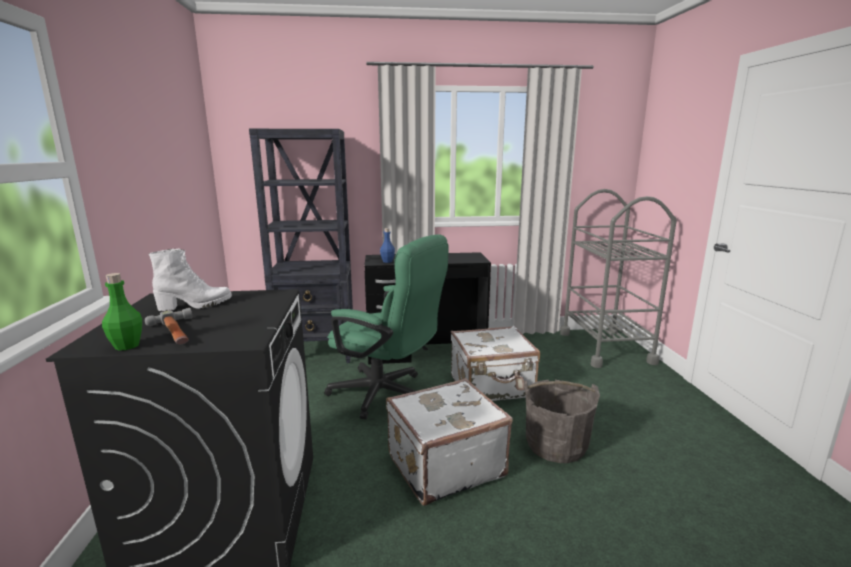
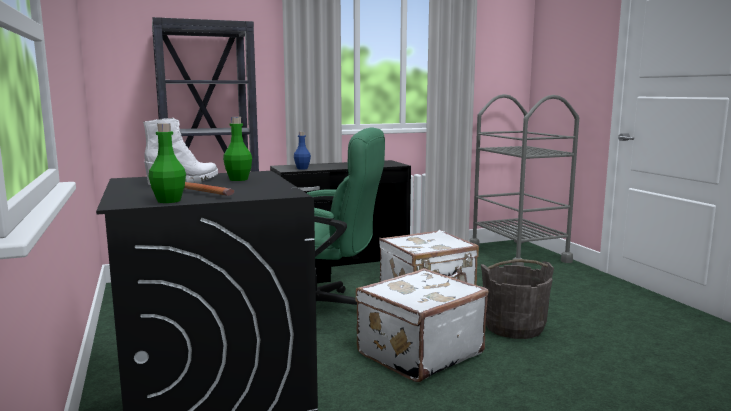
camera: 15 degrees left, 5 degrees down
(244, 306) = (238, 179): none -> green bottle

